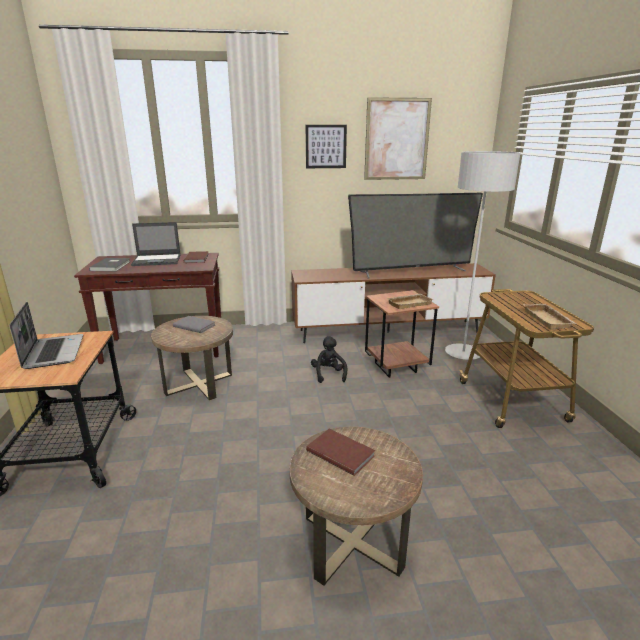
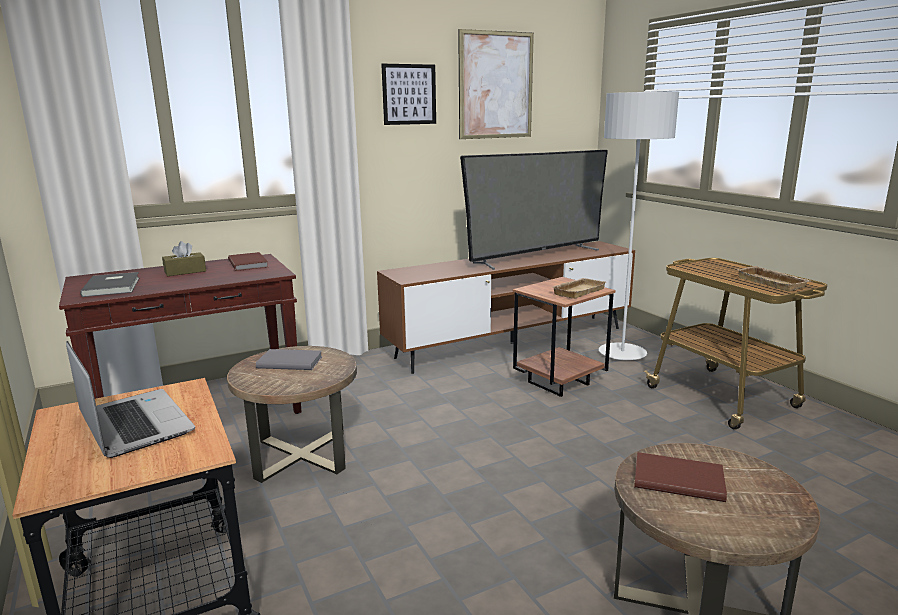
camera: 20 degrees left, 5 degrees down
(157, 260) = (185, 271): laptop -> brown tissue box
(328, 374) = (481, 407): black plush toy -> none

